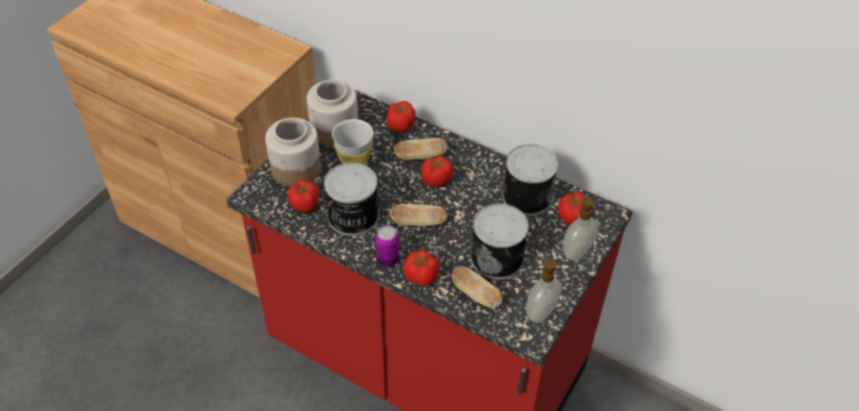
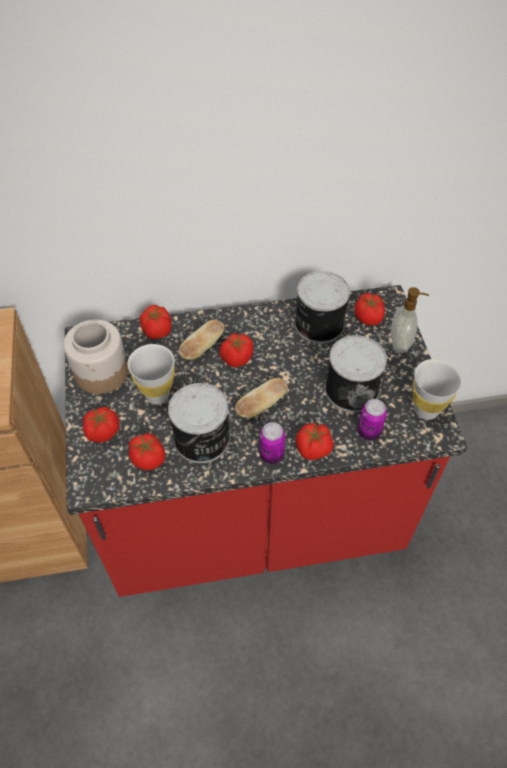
camera: 40 degrees left, 5 degrees up
(295, 168) = (103, 432): jar -> tomato
(476, 295) = (368, 432): bread -> can
(539, 312) = (426, 410): soap dispenser -> white cup

